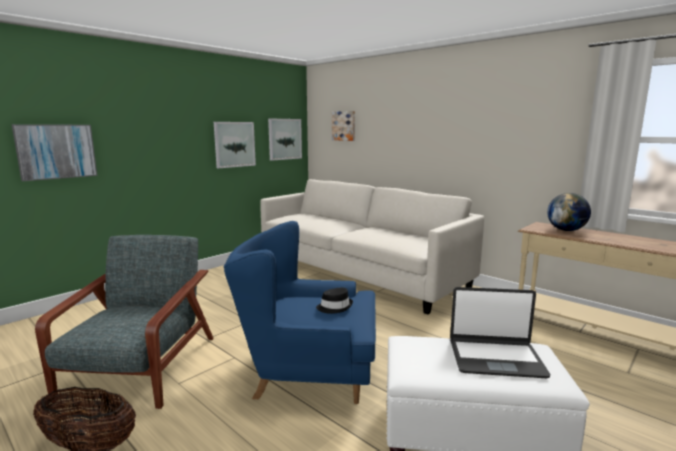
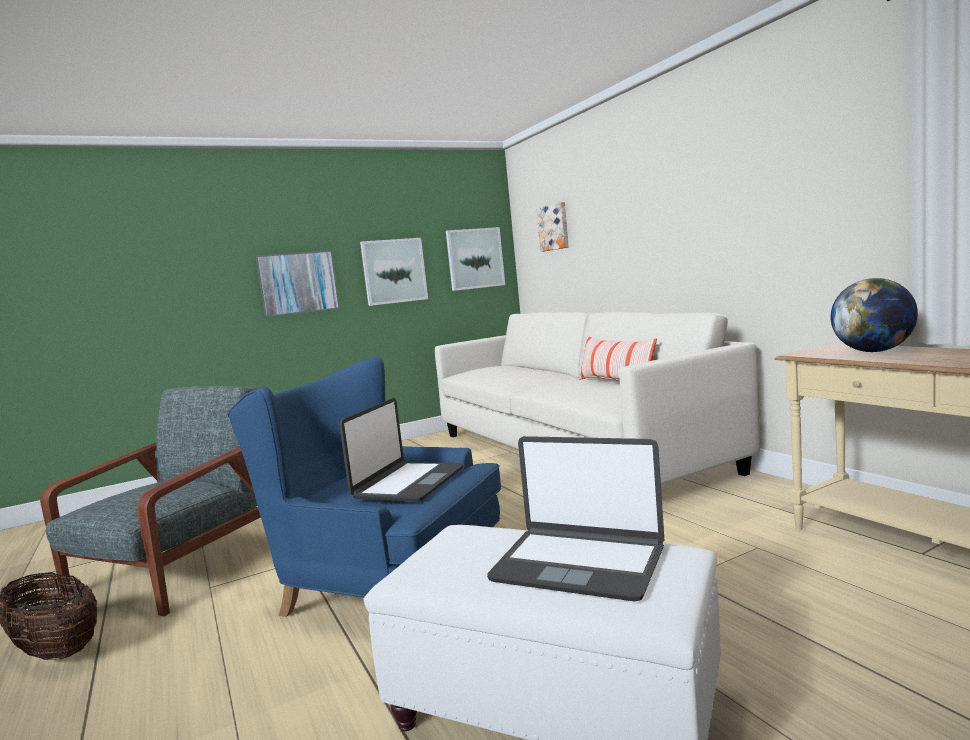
camera: 20 degrees right, 5 degrees down
(56, 151) = (151, 294): picture -> picture (298, 283)
(335, 307) = (408, 483): black hat -> laptop
(401, 233) = (616, 382): none -> pillow

